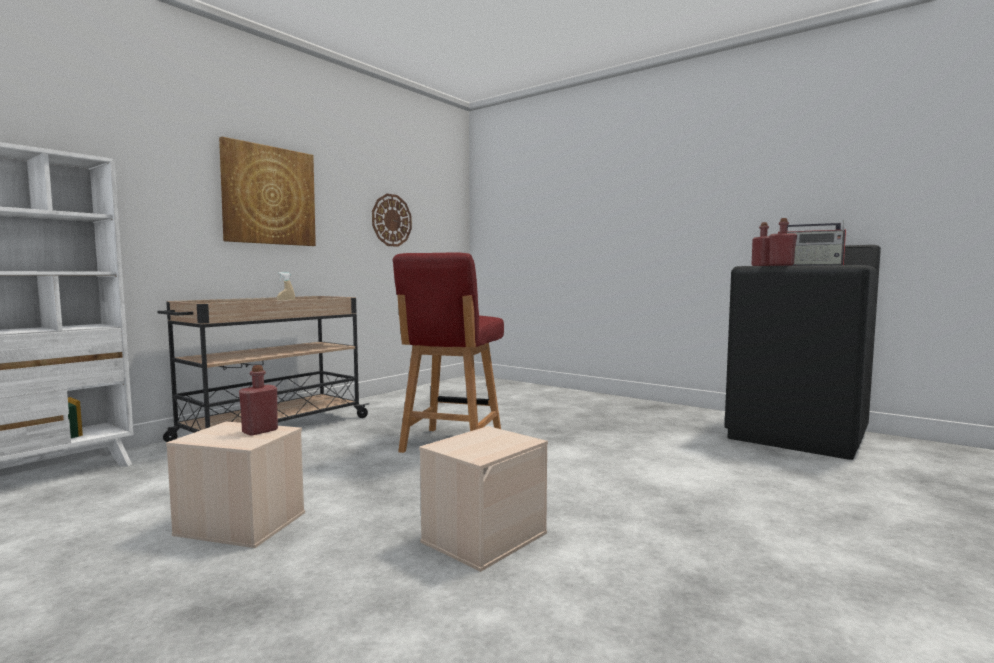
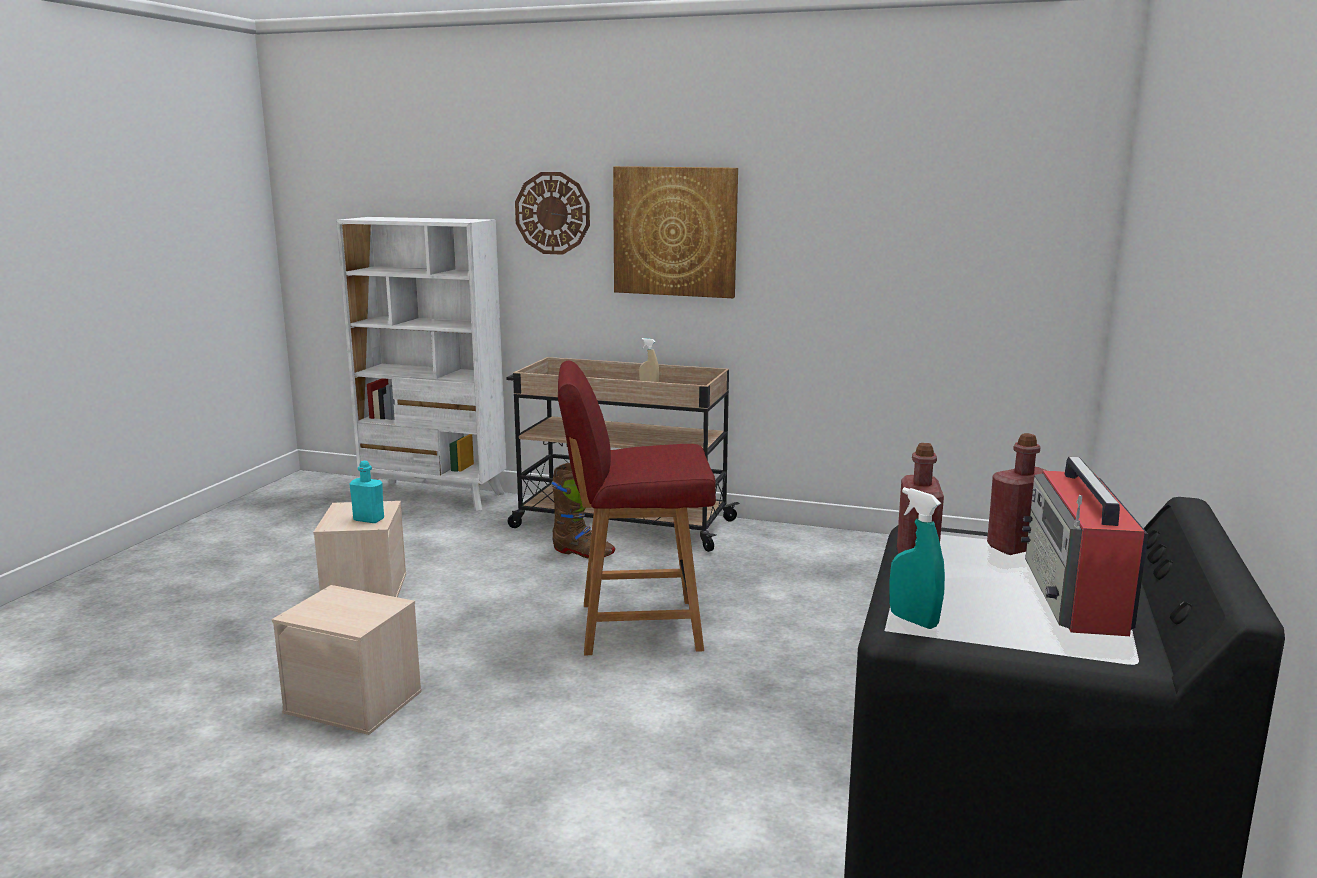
camera: 70 degrees right, 10 degrees up
(260, 431) = (368, 519): red bottle -> turquoise bottle
(307, 443) = (583, 553): none -> brown boot
(391, 220) = (889, 253): wall clock -> wall clock (552, 213)
(846, 264) = (913, 620): none -> turquoise spray bottle

